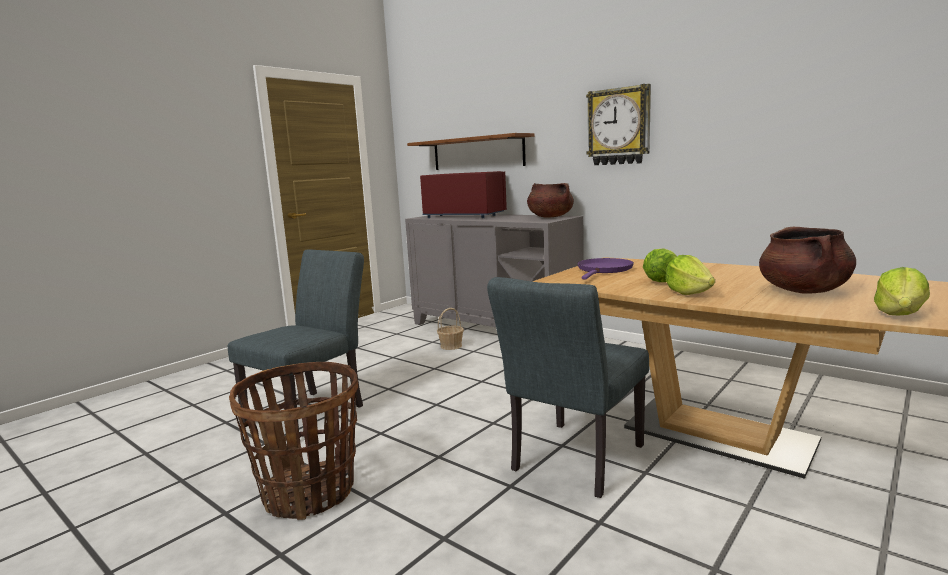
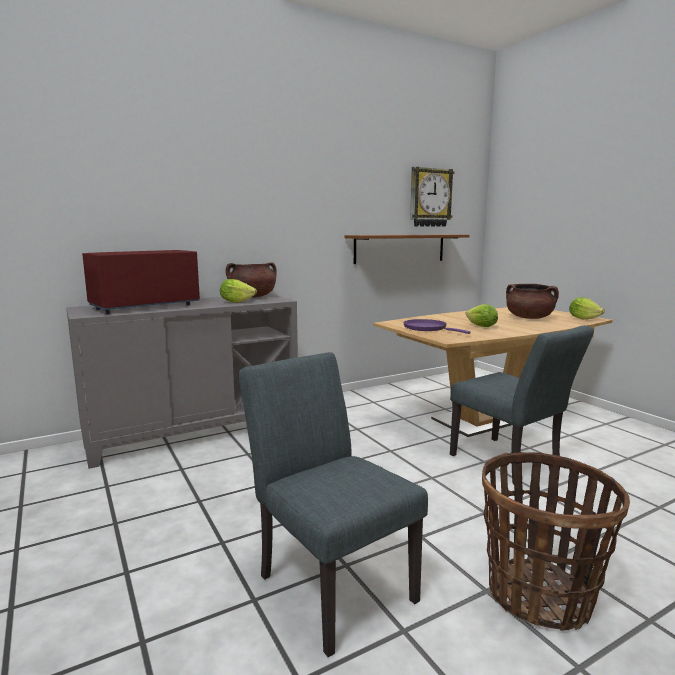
camera: 70 degrees left, 0 degrees up
(451, 346) = (214, 461): basket -> none
(477, 153) = (126, 227): brown shelf -> brown shelf (400, 248)
(619, 126) = (300, 212): wall clock -> wall clock (430, 197)
(688, 293) = (519, 328): lettuce -> lettuce (236, 302)

